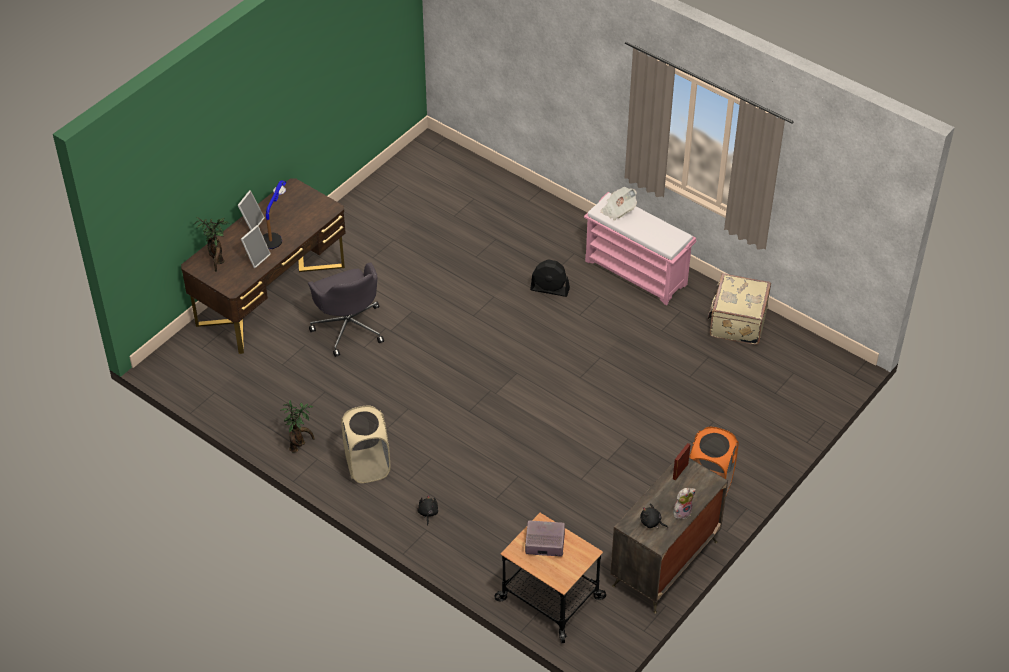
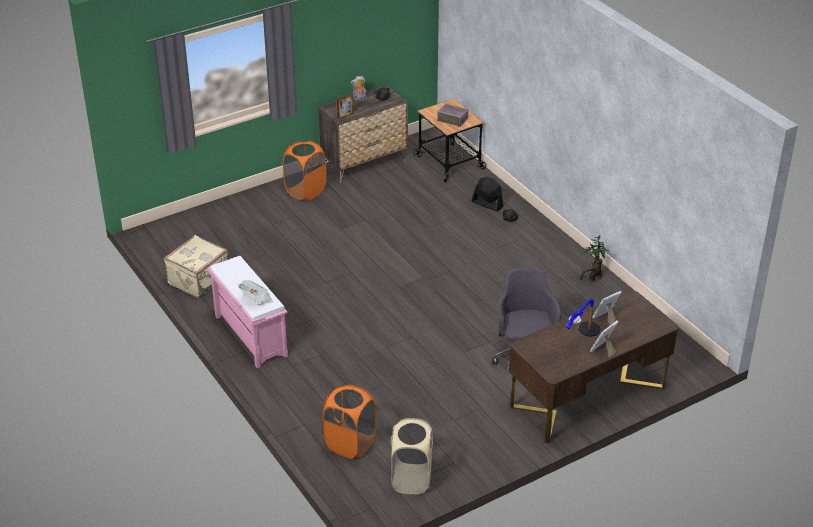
camera: 160 degrees left, 10 degrees down
(217, 261) = (643, 324): potted plant -> none
(367, 465) = (543, 255): beige laundry basket -> beige laundry basket (411, 479)
(477, 194) = (350, 444): none -> orange laundry basket
(550, 289) = (333, 341): black fan -> black fan (487, 204)

